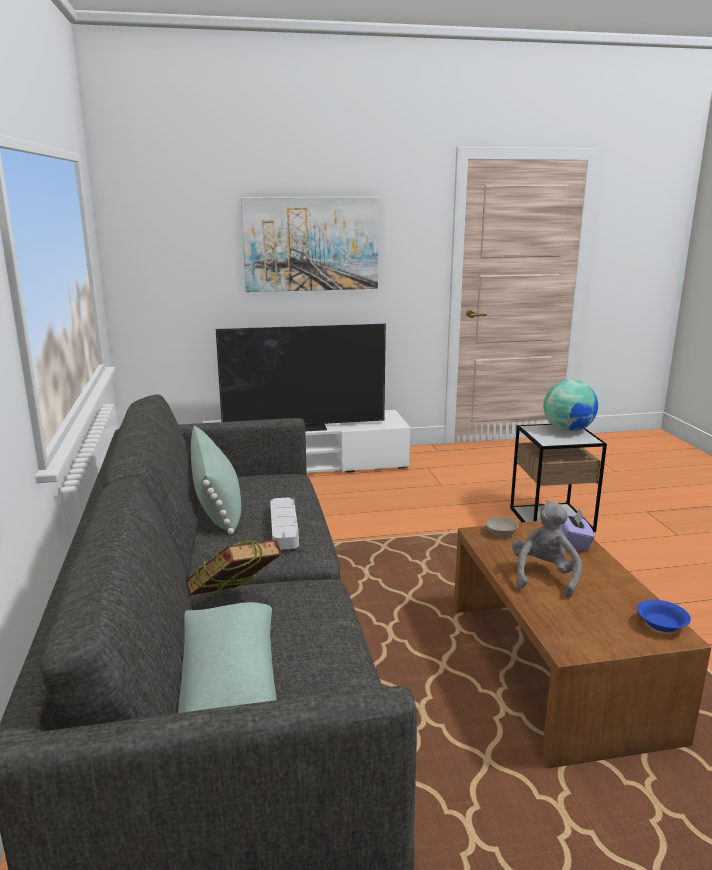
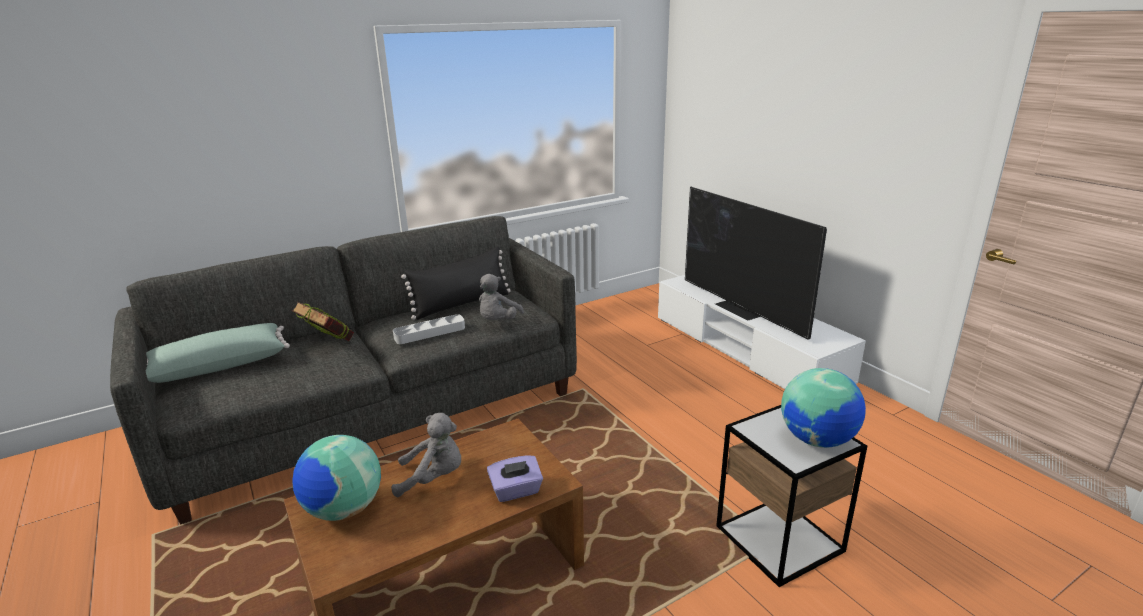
camera: 70 degrees right, 5 degrees up
(217, 504) = (461, 304): green pillow -> black pillow
(290, 492) = (498, 321): none -> grey plush toy
(311, 244) = (814, 117): picture -> none
(502, 533) = (517, 443): beige bowl -> none
(585, 627) = (343, 509): none -> globe
(661, 624) = (352, 561): blue bowl -> none

